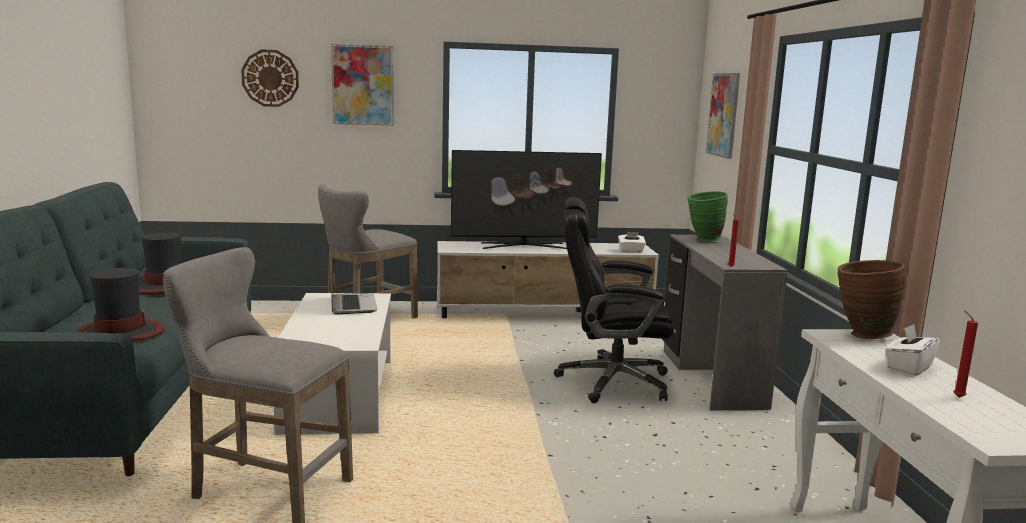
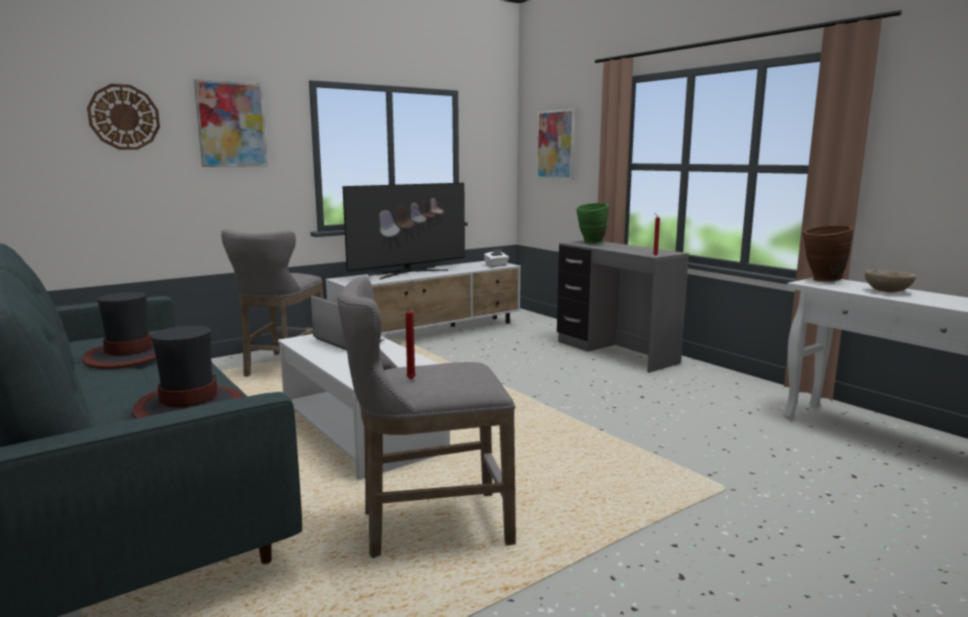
camera: 30 degrees left, 0 degrees up
(611, 382) = (557, 369): black office chair -> none
(908, 367) = (887, 291): white tissue box -> beige bowl
(957, 397) = (945, 300): red candle -> red candle (409, 379)

